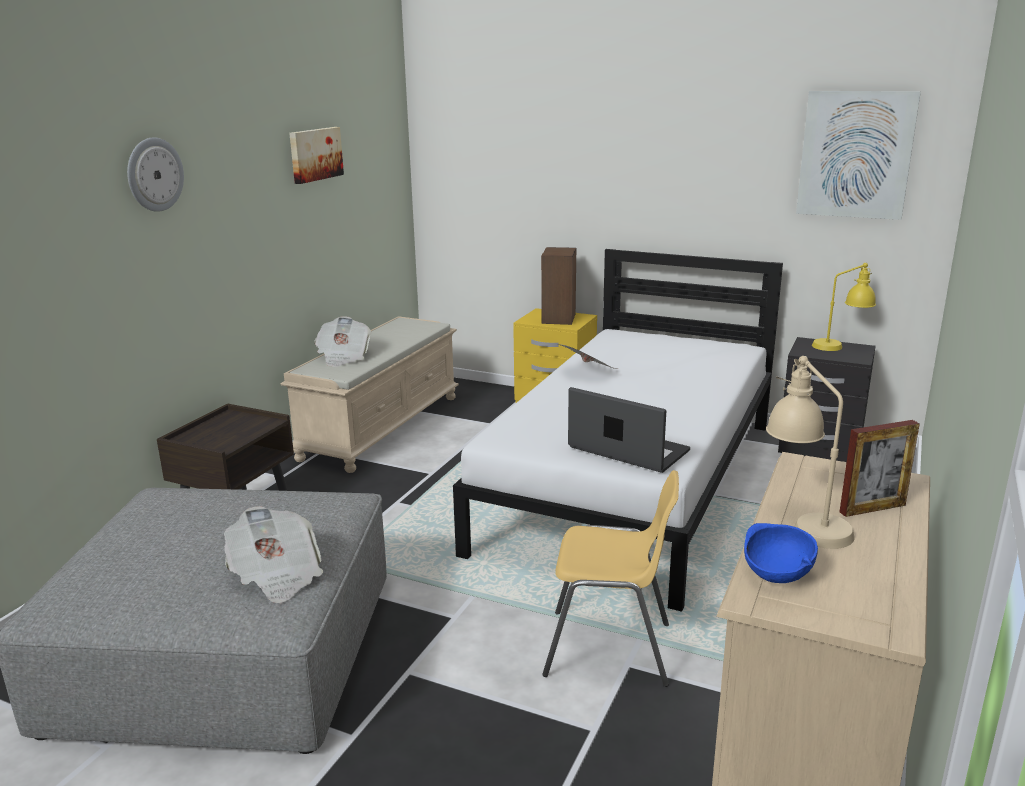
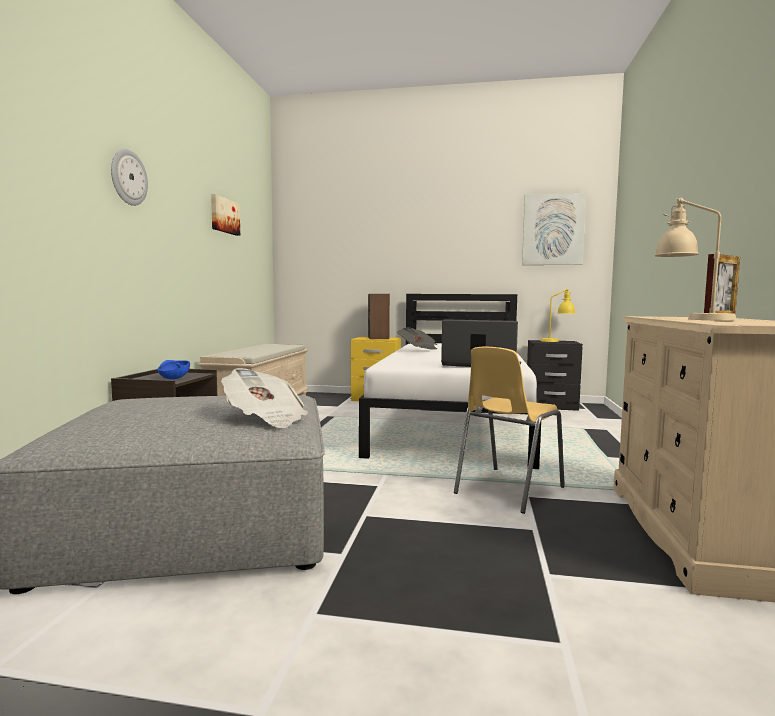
camera: 15 degrees left, 15 degrees down
(343, 357) = (240, 352): newspaper -> none
(610, 649) = (507, 490): yellow chair -> yellow chair turned 135 degrees clockwise
(777, 575) = (720, 322): blue bowl -> blue bowl (173, 378)

